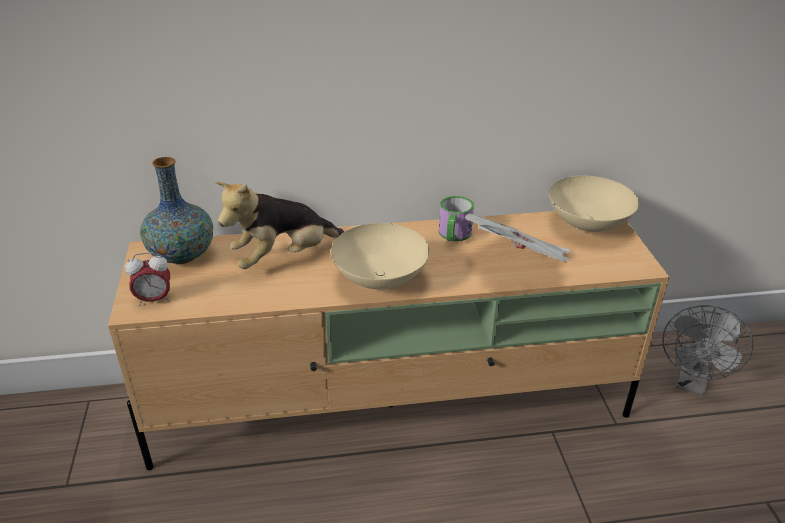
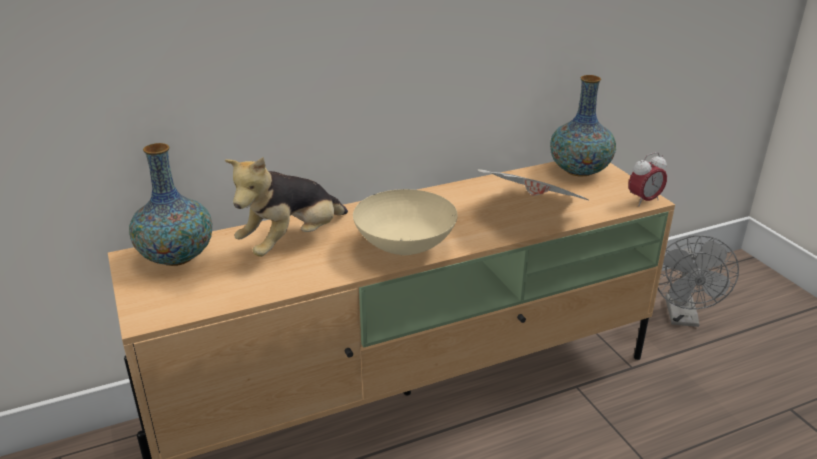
camera: 15 degrees left, 5 degrees down
(154, 300) = (166, 304): alarm clock -> alarm clock (644, 201)
(453, 235) = (457, 197): mug -> none
(588, 224) = (579, 170): beige bowl -> vase

